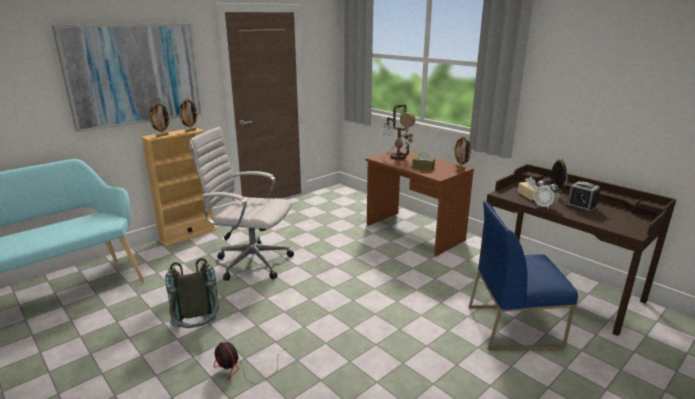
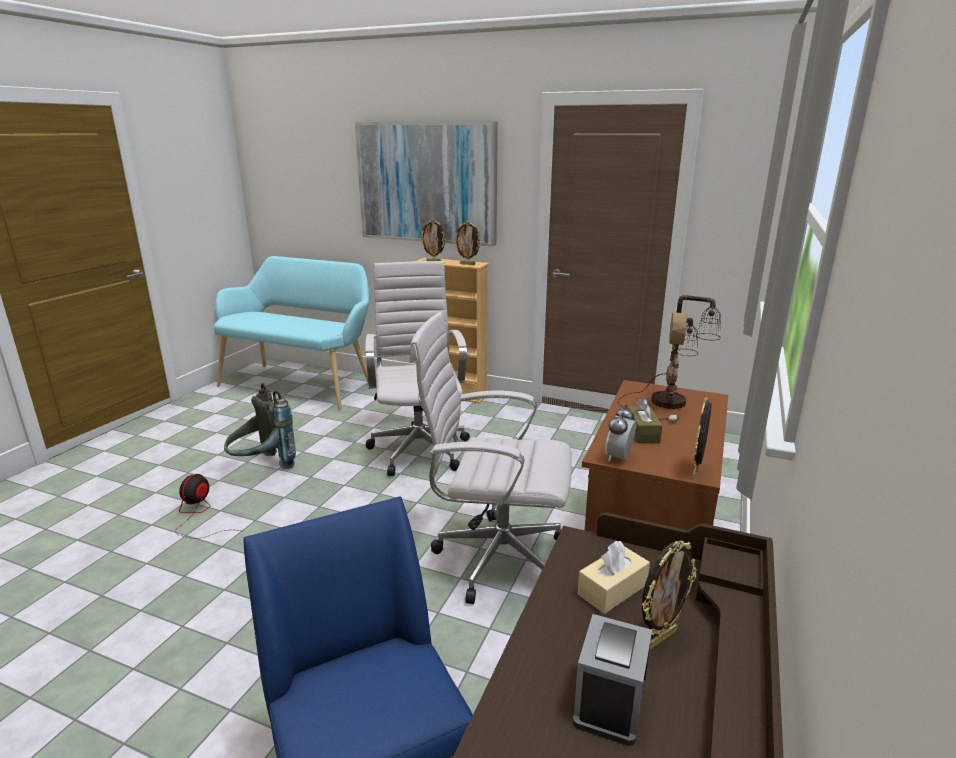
camera: 65 degrees right, 0 degrees up
(385, 265) = (494, 558): none -> white office chair
(544, 206) = (549, 621): alarm clock -> alarm clock (618, 457)

